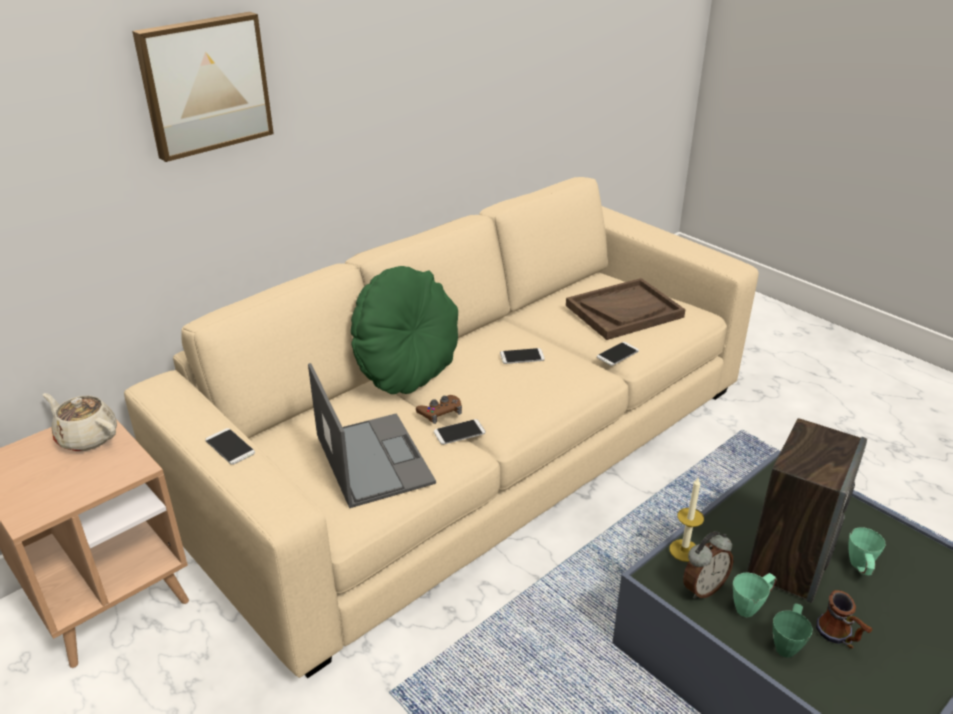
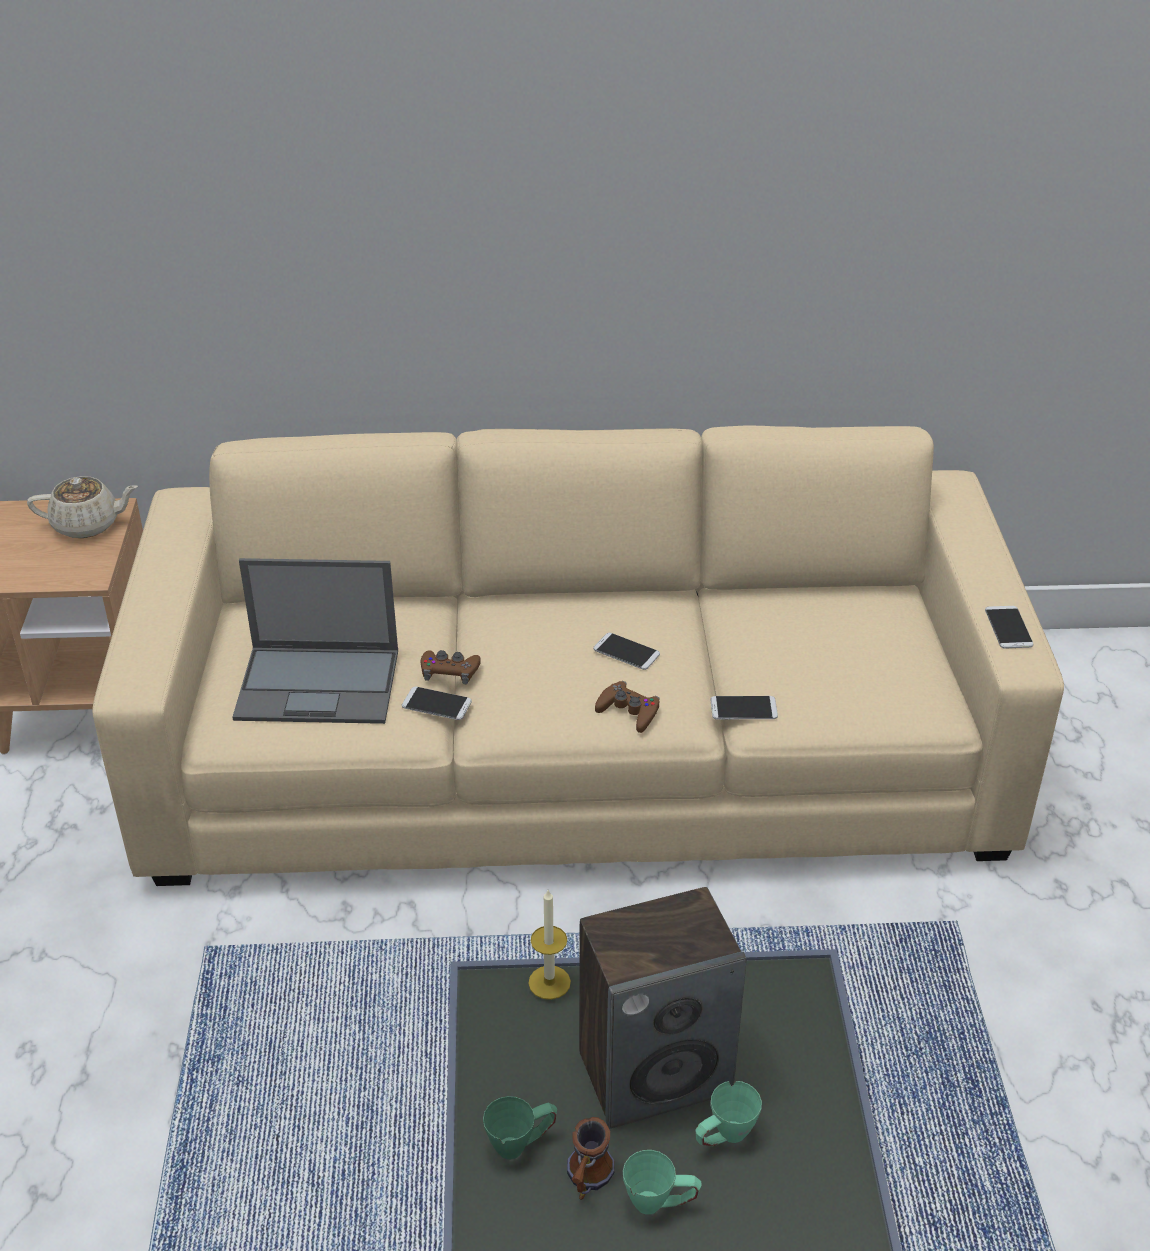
camera: 40 degrees right, 5 degrees up
(87, 437) = (88, 525): beige teapot -> beige teapot turned 105 degrees clockwise
(204, 84) = (300, 172): picture -> none
(230, 447) = (165, 597): phone -> phone (1008, 628)
(373, 458) = (320, 684): laptop -> laptop turned 75 degrees clockwise
(408, 376) = (479, 612): green pillow -> none
(566, 383) = (628, 711): none -> brown game controller
(624, 311) = (839, 657): brown tray -> none
(702, 588) = (516, 1032): alarm clock -> none
(751, 606) = (539, 1085): green mug -> green mug (660, 1204)

